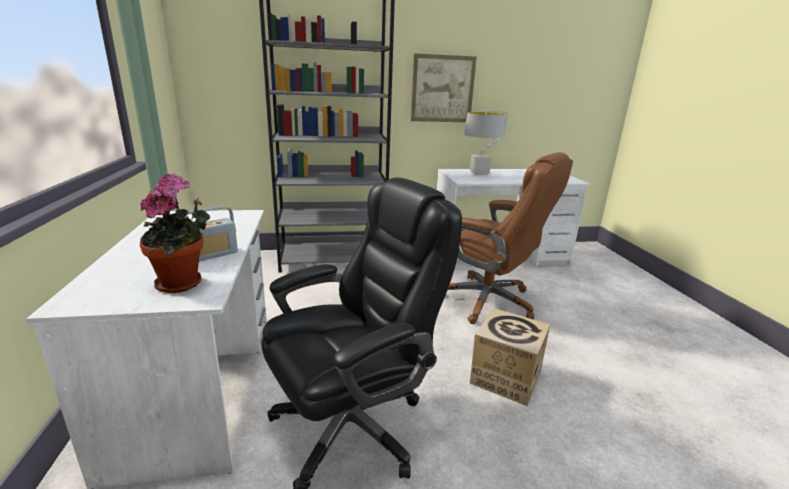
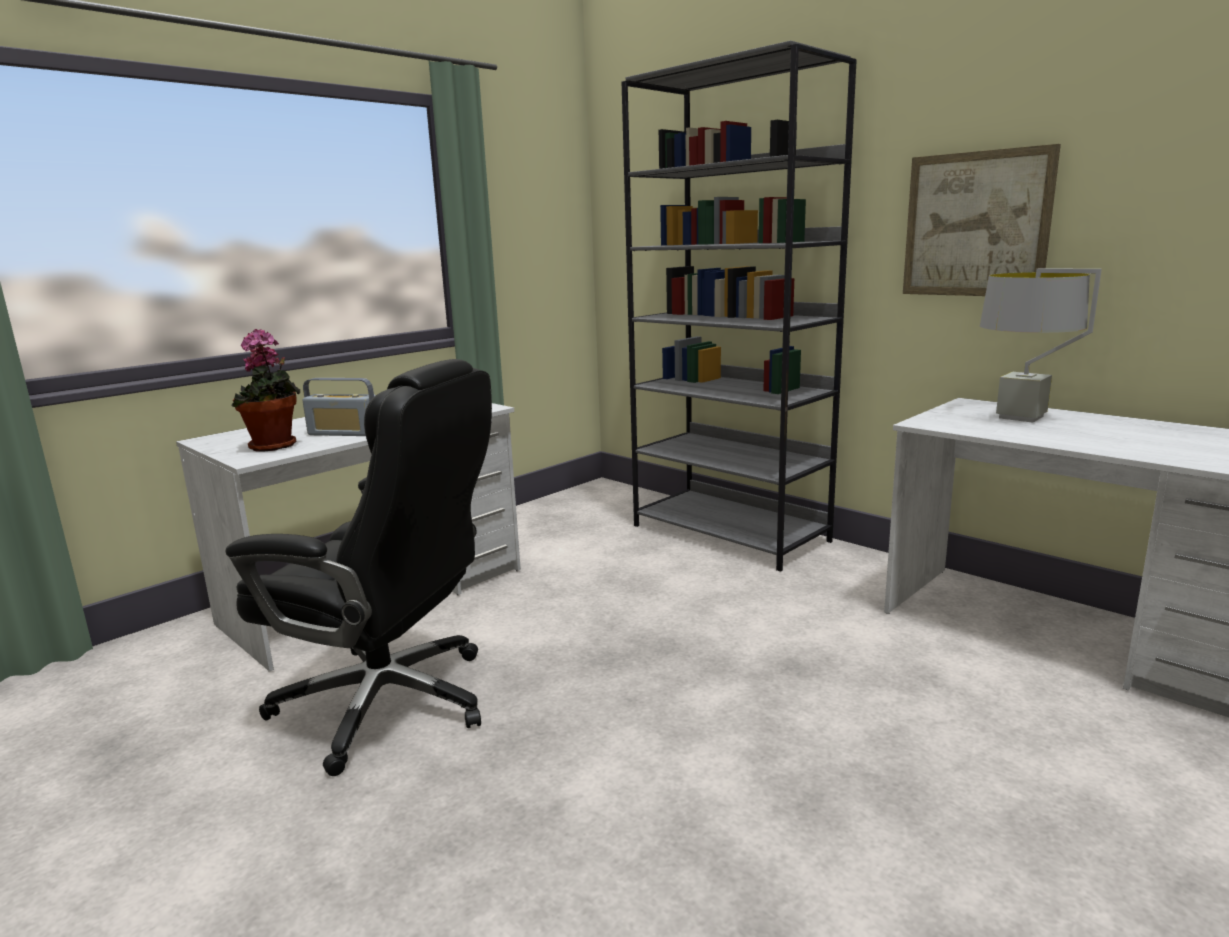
camera: 55 degrees right, 5 degrees down
(489, 301) = (853, 688): brown office chair -> none
(505, 377) = (630, 784): cardboard box -> none

